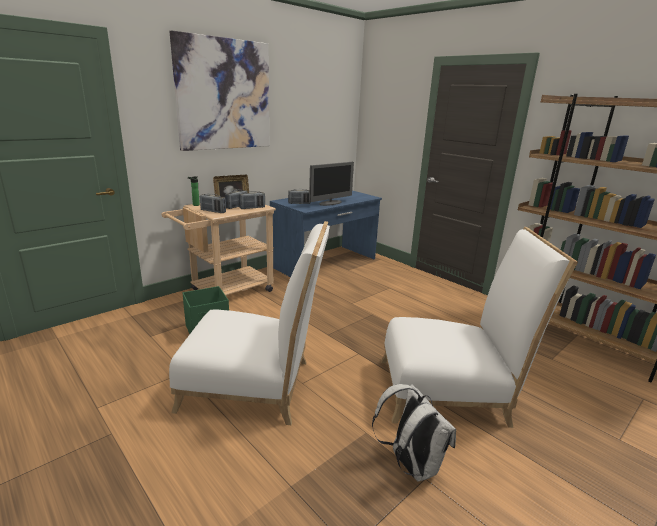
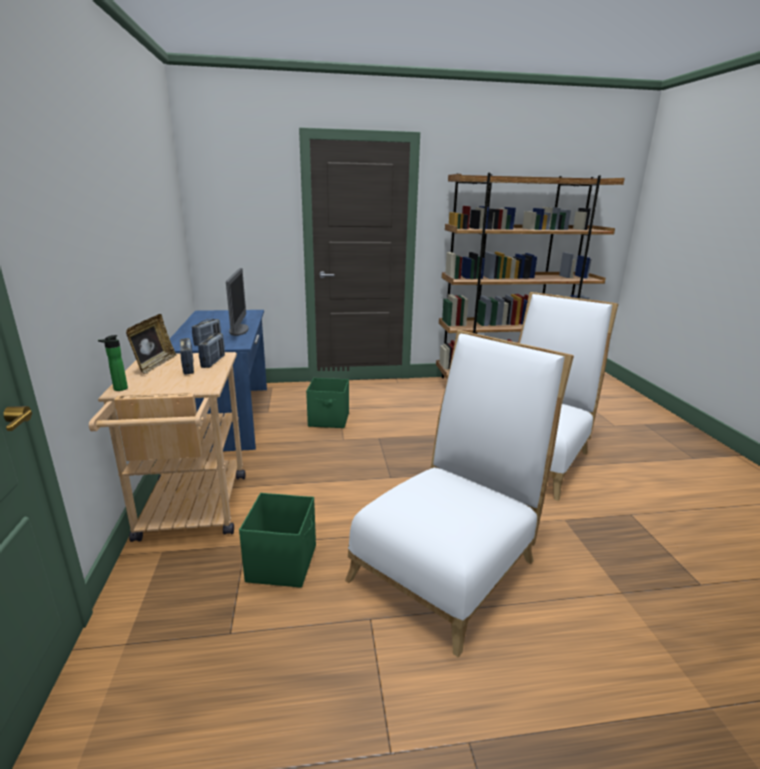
camera: 55 degrees left, 0 degrees up
(213, 211) = (183, 385): radio -> none
(224, 95) = (94, 177): picture -> none
(369, 290) = (329, 420): none -> green storage box
(410, 464) = (613, 514): white backpack -> none

